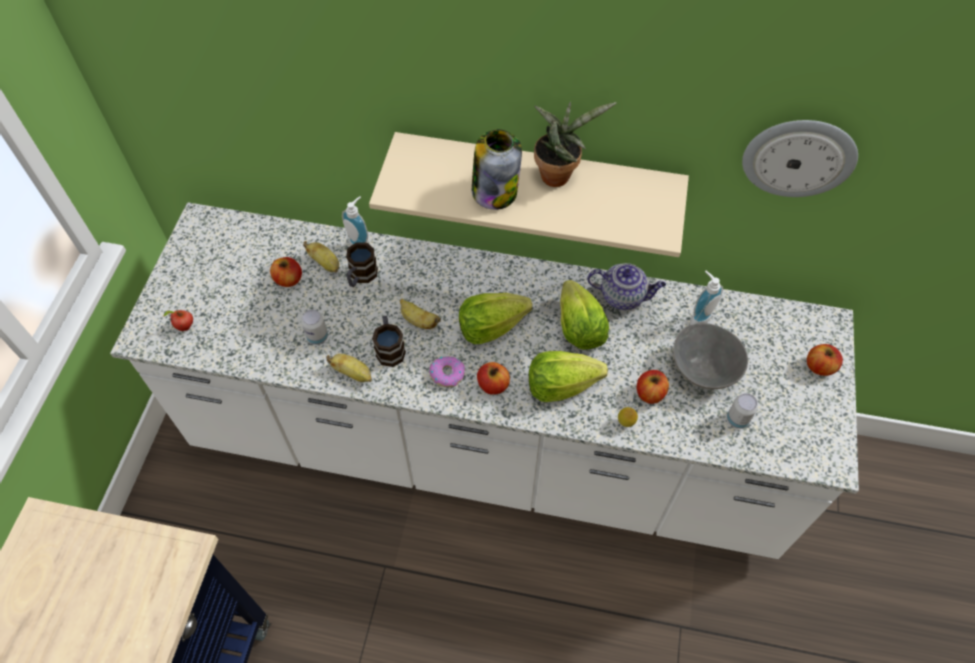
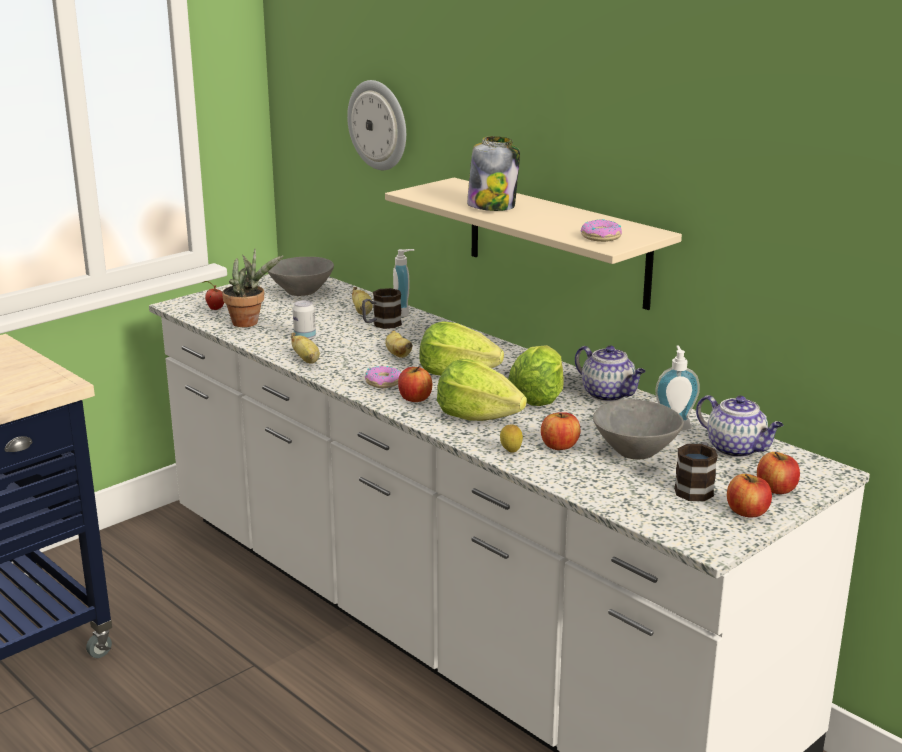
camera: 35 degrees right, 35 degrees down
(236, 253) = (301, 292): none -> grey bowl
(288, 279) = (322, 311): apple -> apple (747, 512)
(390, 348) = (354, 358): mug -> mug (696, 488)
(558, 174) = (559, 211): potted plant -> potted plant (249, 323)
(641, 218) = (601, 237): none -> donut
(737, 419) = (633, 486): can -> none
(760, 326) = (737, 449): none -> teapot
(798, 157) = (776, 205): wall clock -> wall clock (379, 125)

